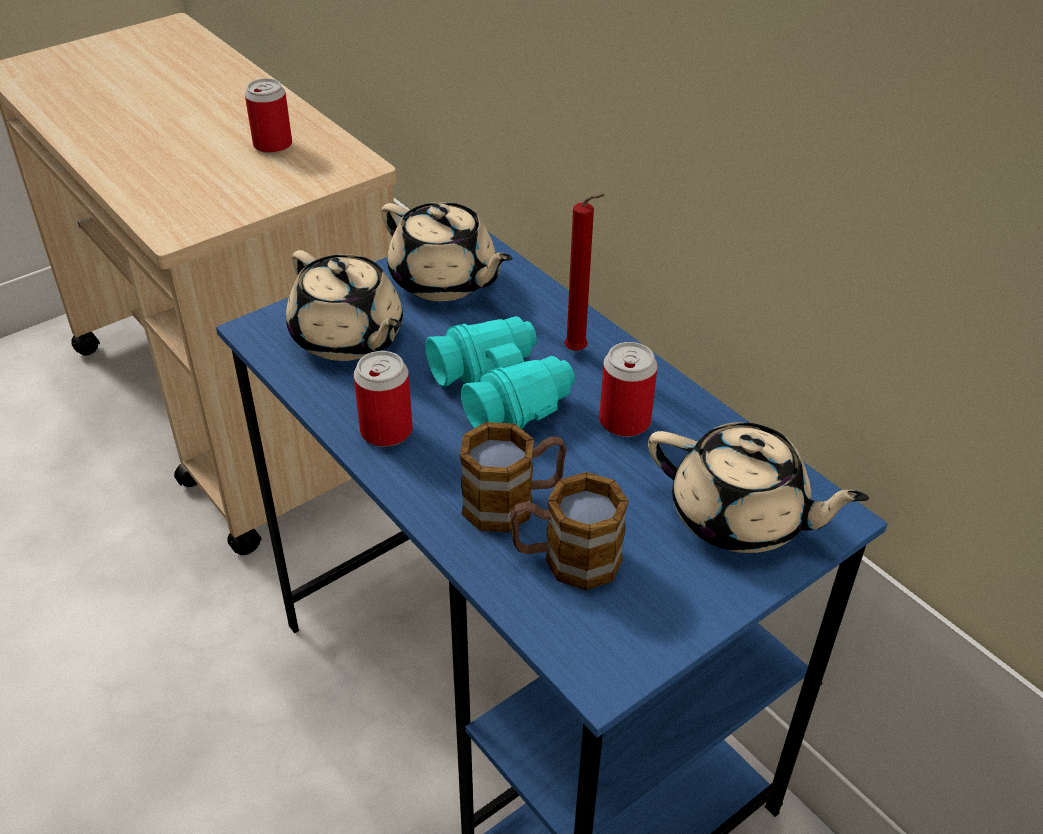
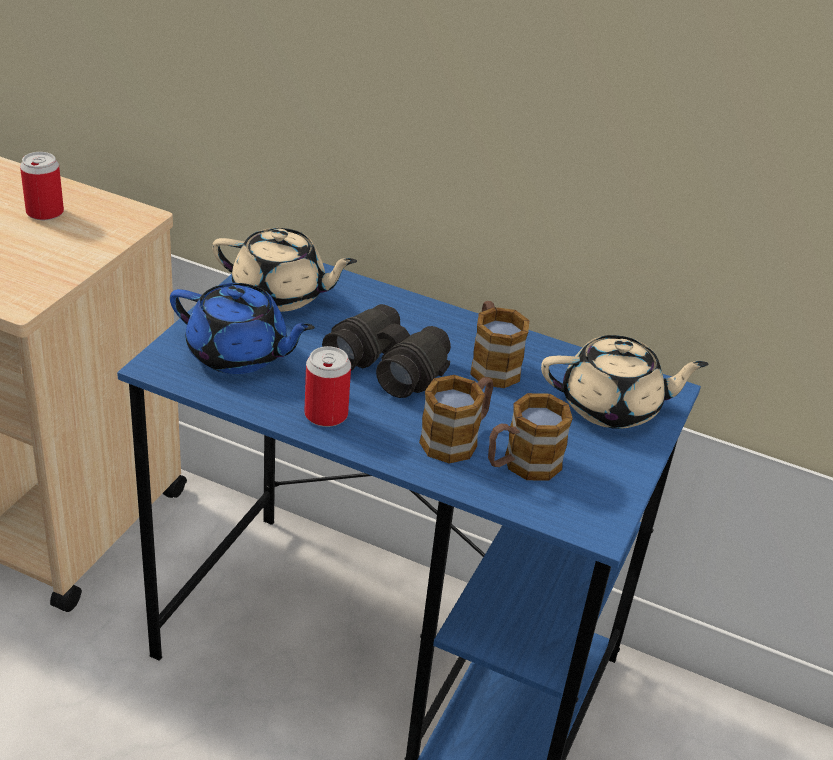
camera: 30 degrees left, 5 degrees down
(348, 338) = (239, 355): beige teapot -> blue teapot
(502, 390) = (389, 364): turquoise binoculars -> black binoculars
(579, 352) = (423, 324): red candle -> none
(624, 421) = (492, 364): can -> mug

